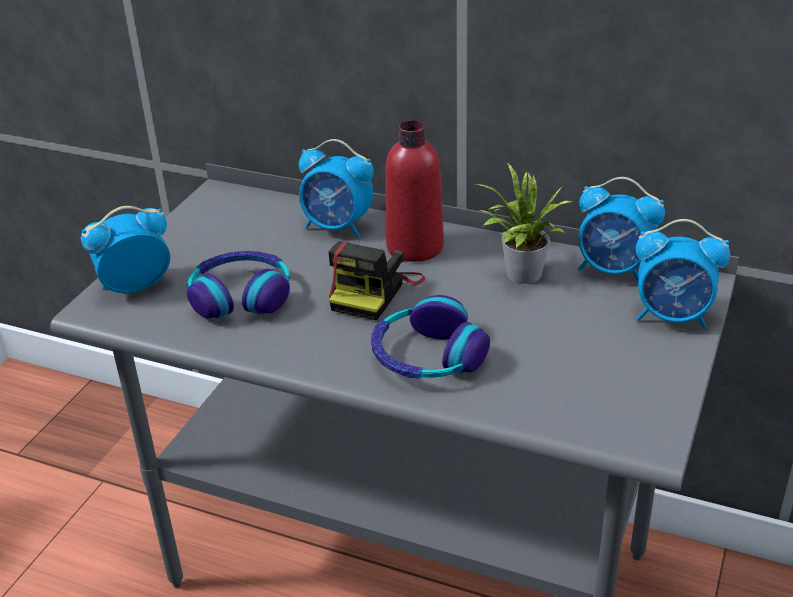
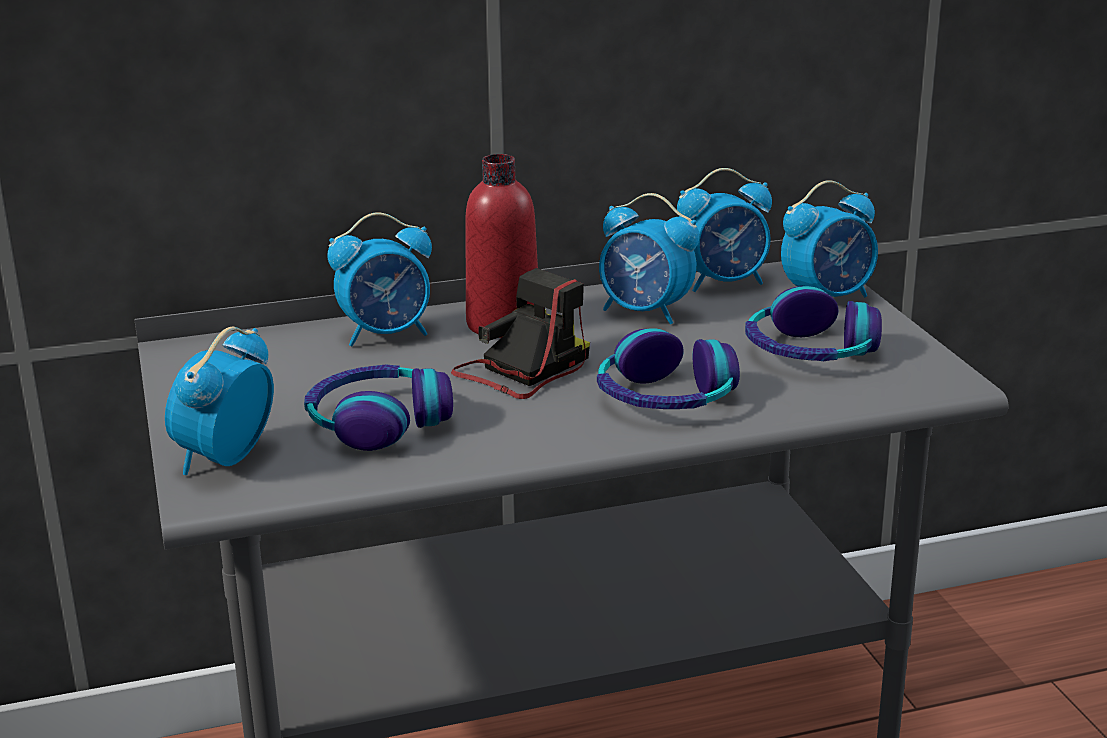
camera: 40 degrees left, 10 degrees down
(374, 291) = (523, 370): camera -> camera turned 120 degrees counterclockwise
(519, 275) = (645, 312): potted plant -> alarm clock
(584, 362) = (809, 352): none -> headphones

